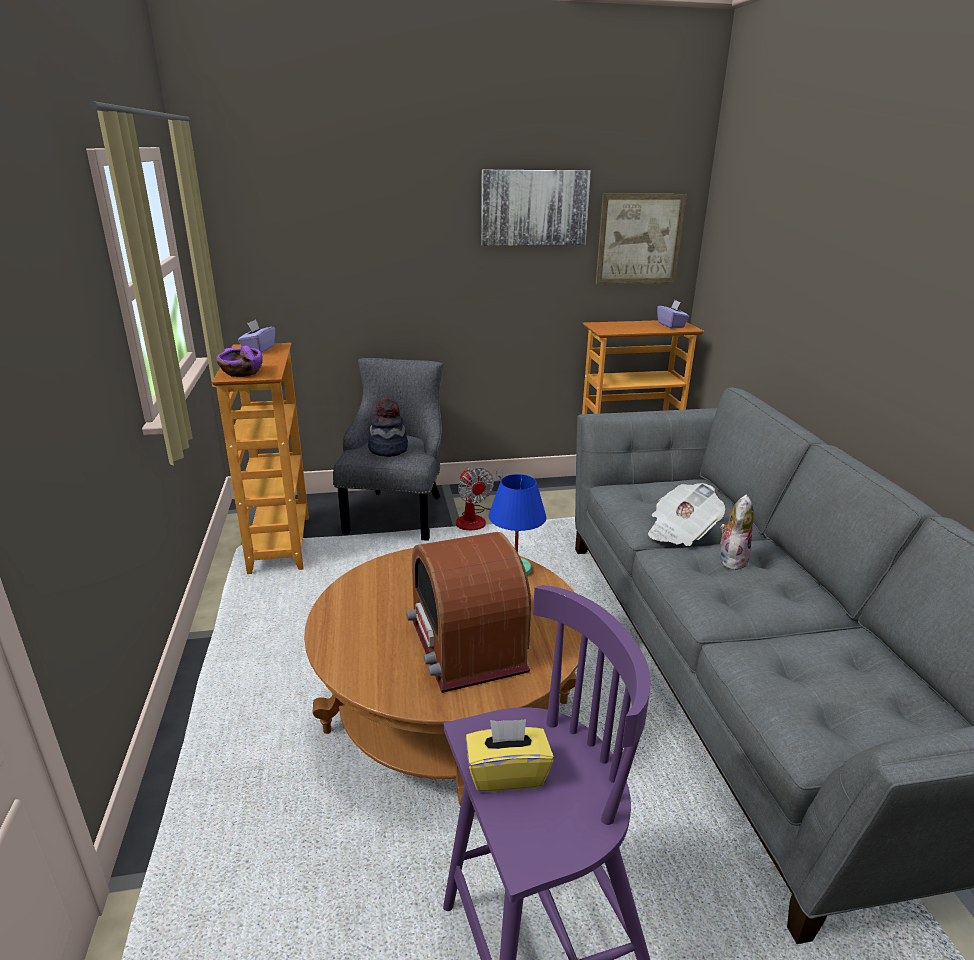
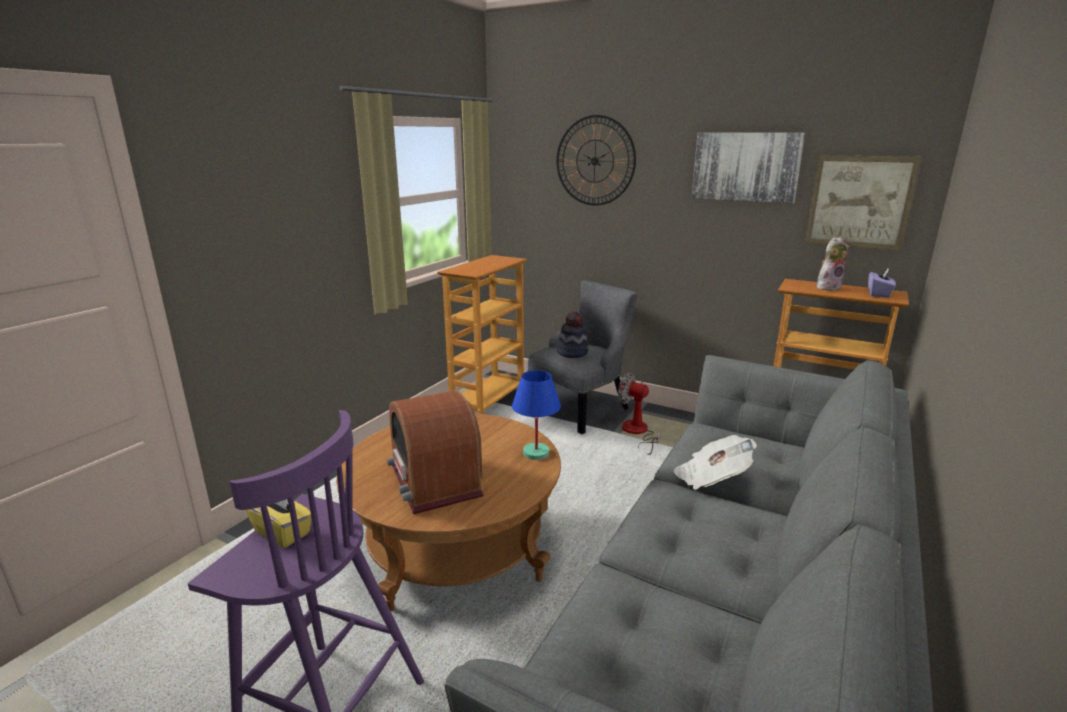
camera: 40 degrees right, 5 degrees down
(241, 372) = (462, 269): purple bowl -> none
(258, 349) = (498, 259): purple tissue box -> none
(354, 205) = (595, 161): none -> wall clock
(466, 645) = (434, 481): radio -> radio turned 45 degrees counterclockwise
(476, 519) = (637, 432): fan -> fan turned 105 degrees clockwise
(731, 559) = (723, 516): plush toy -> plush toy (828, 287)

